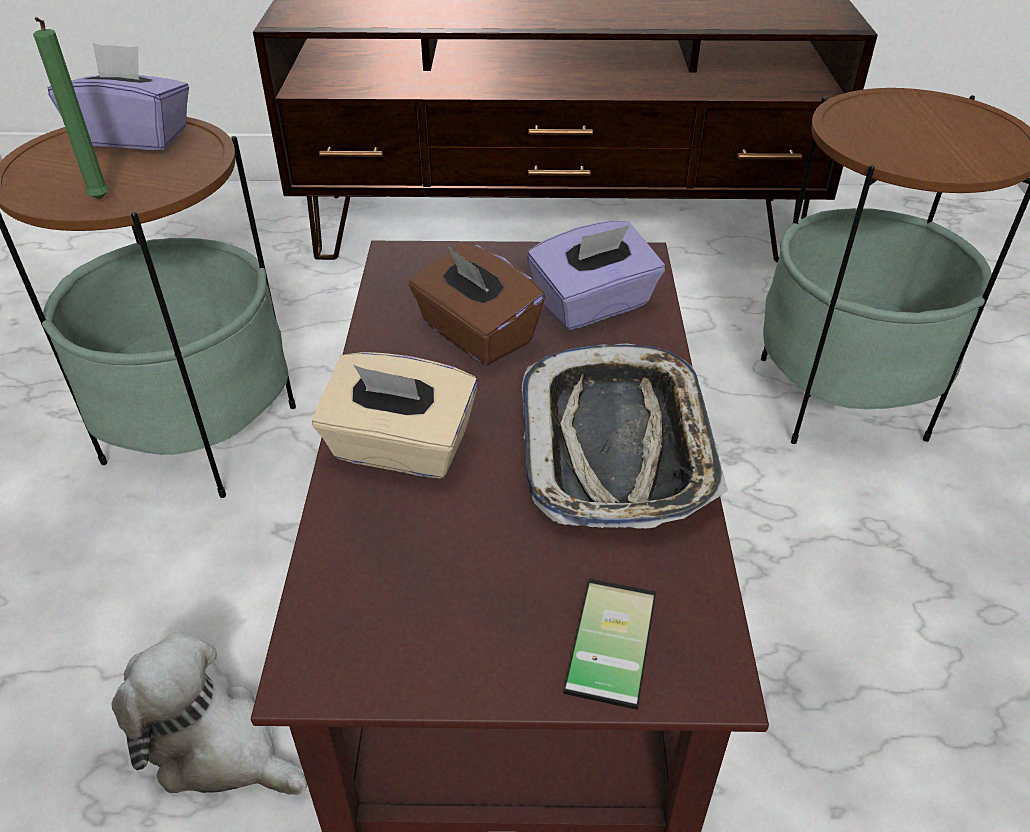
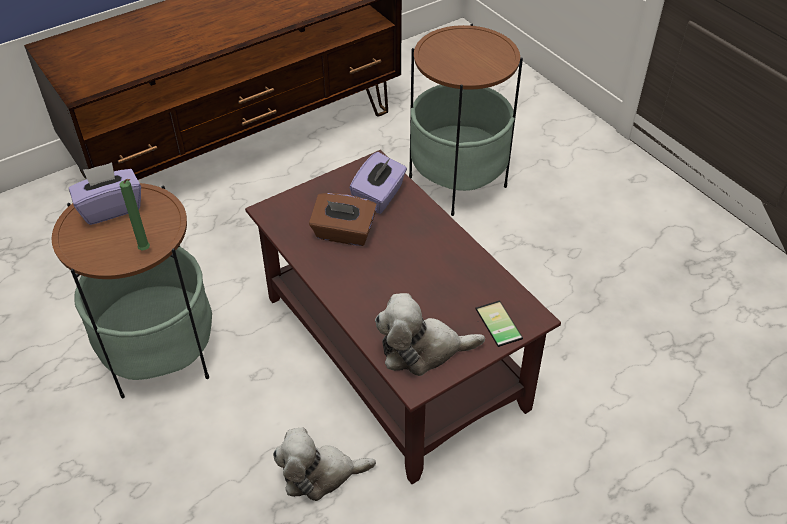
camera: 35 degrees left, 5 degrees up
(400, 449) = (364, 297): beige tissue box -> none
(401, 604) = (422, 350): none -> plush toy
(618, 445) = (442, 254): tray -> none

